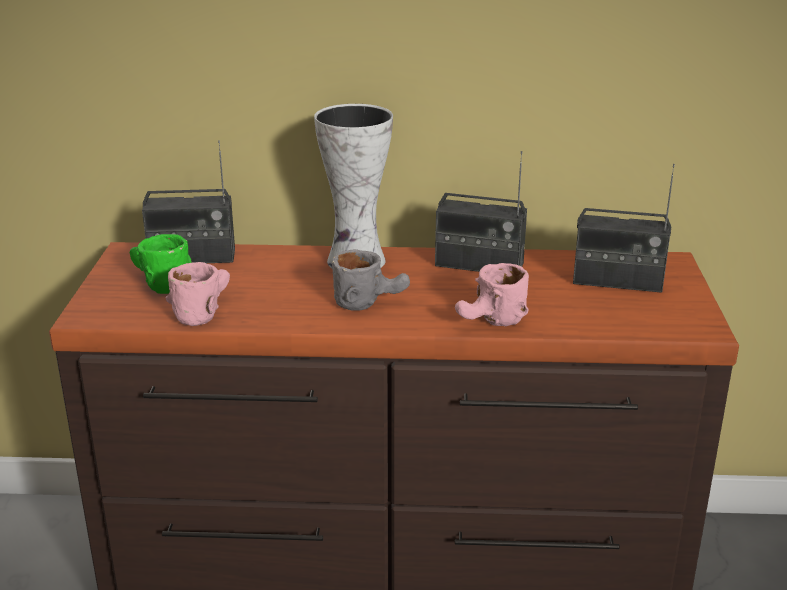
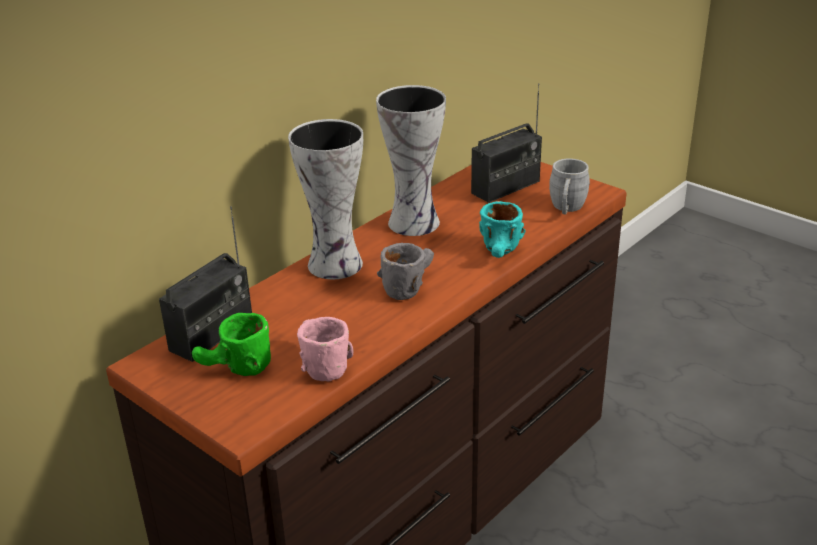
camera: 50 degrees left, 5 degrees up
(479, 265) = (414, 221): radio -> vase
(491, 323) = (501, 253): pink mug -> turquoise mug
(633, 325) = (566, 209): none -> grey mug

